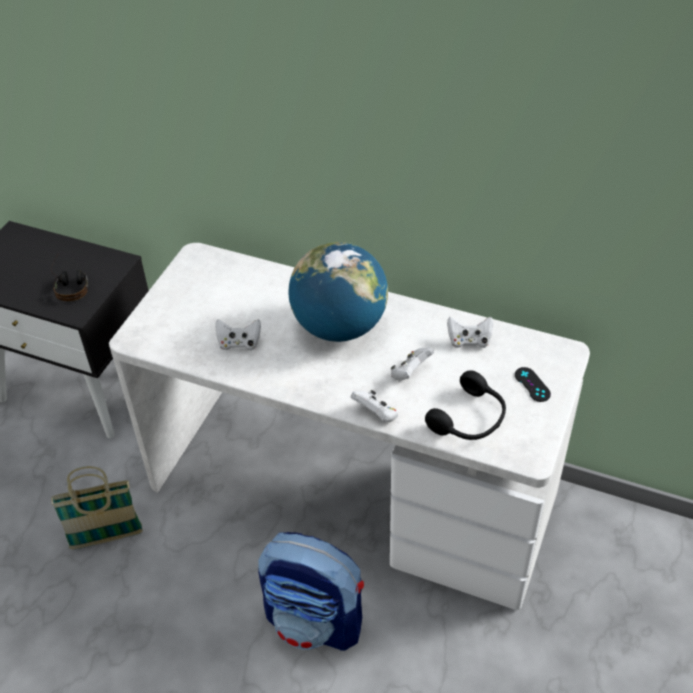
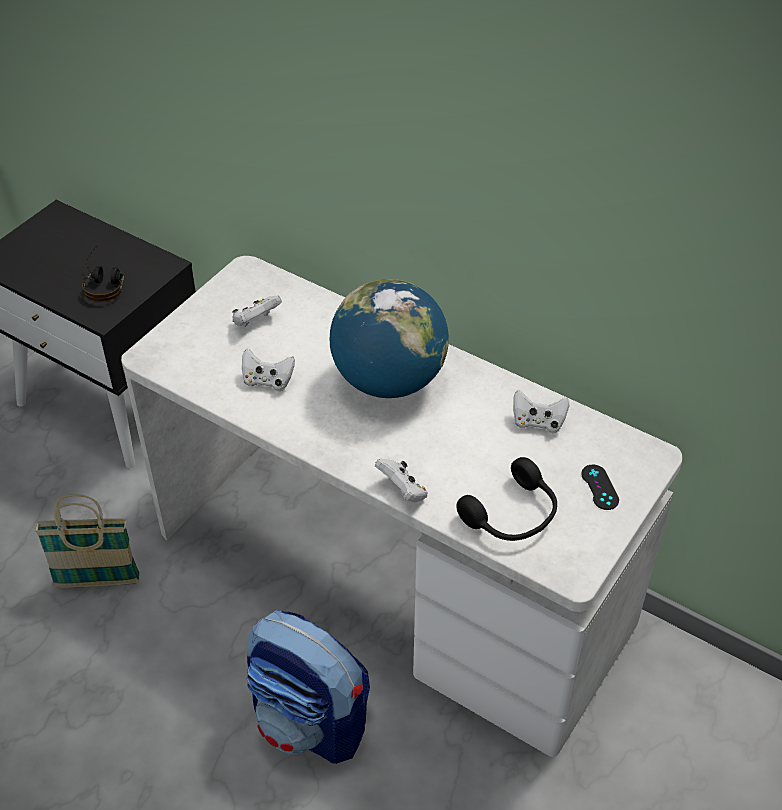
camera: 10 degrees right, 0 degrees up
(410, 373) = (457, 449): white game controller -> white game controller (256, 321)

